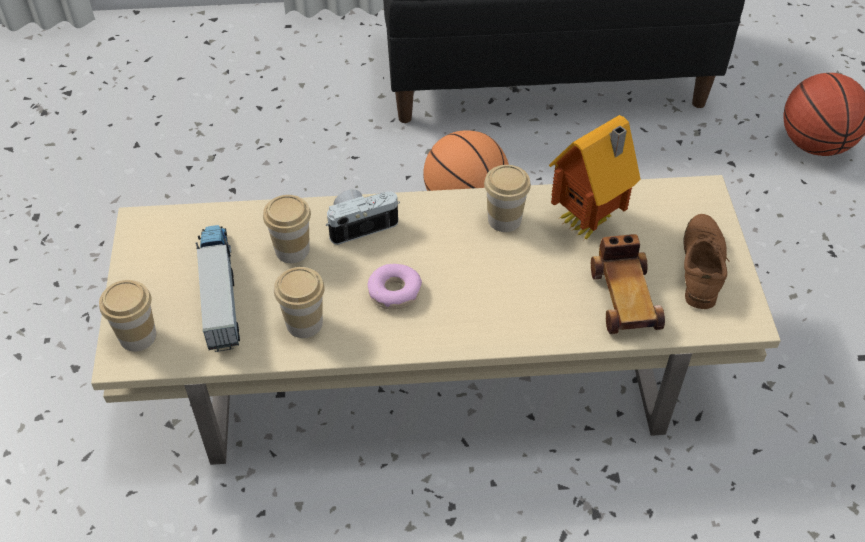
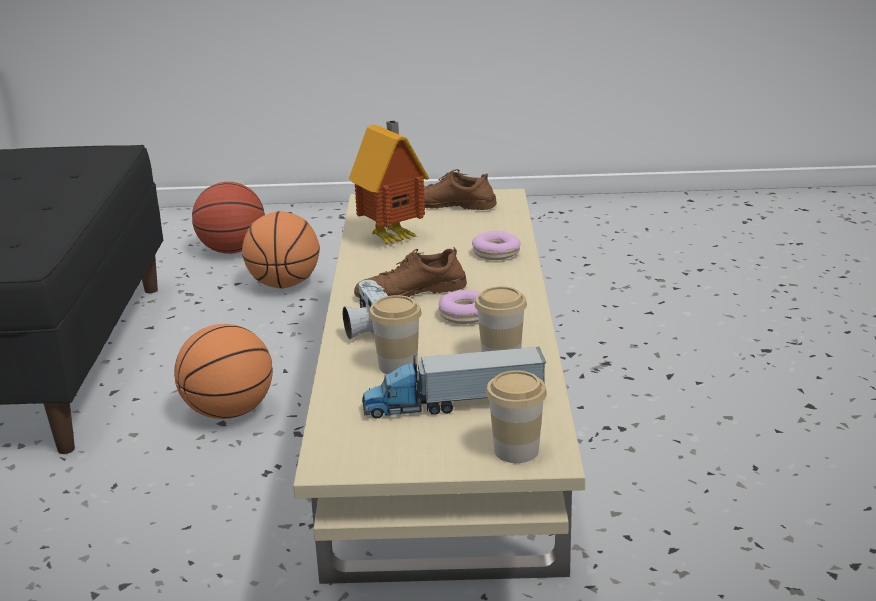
camera: 85 degrees left, 25 degrees down
(448, 247) = (410, 291): none -> brown shoe
(504, 219) = (380, 269): cup -> none
(553, 314) = (496, 253): none -> donut
(624, 298) = (480, 229): toy car -> none
(737, 201) = (284, 285): none -> basketball

